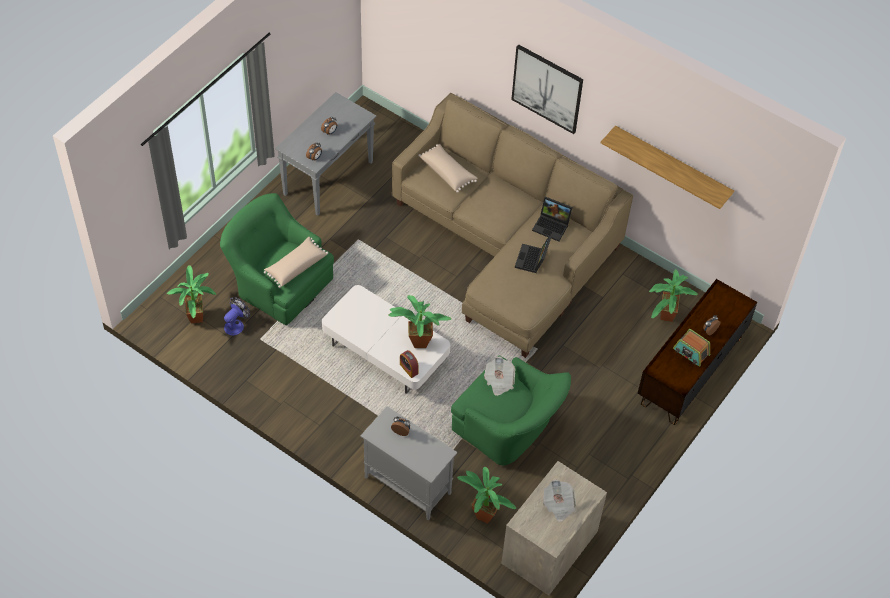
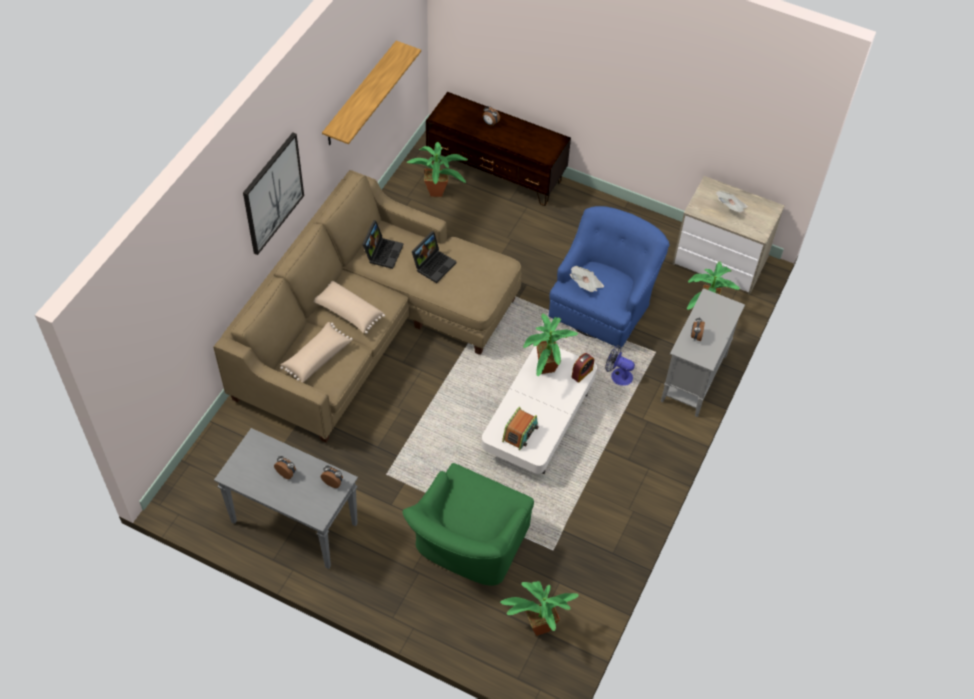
camera: 100 degrees left, 0 degrees up
(236, 324) = (539, 580): fan -> fan (618, 375)
(295, 266) = (481, 495): beige pillow -> beige pillow (347, 312)
(509, 428) = (603, 303): green armchair -> blue armchair
(532, 260) = (434, 264): laptop -> laptop turned 60 degrees counterclockwise
(691, 352) = (519, 135): radio -> radio (520, 433)

